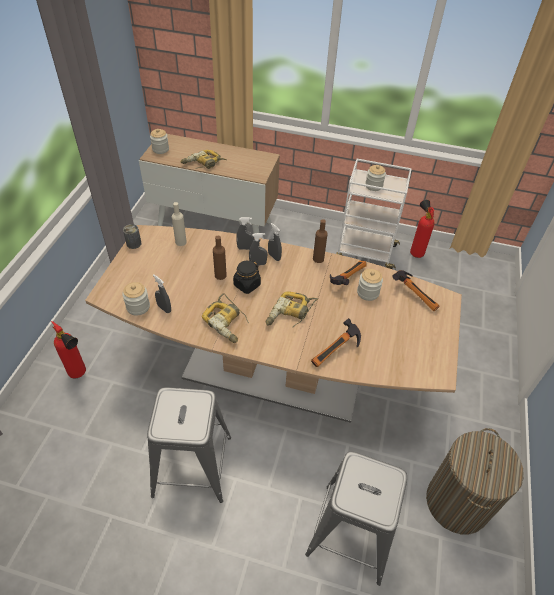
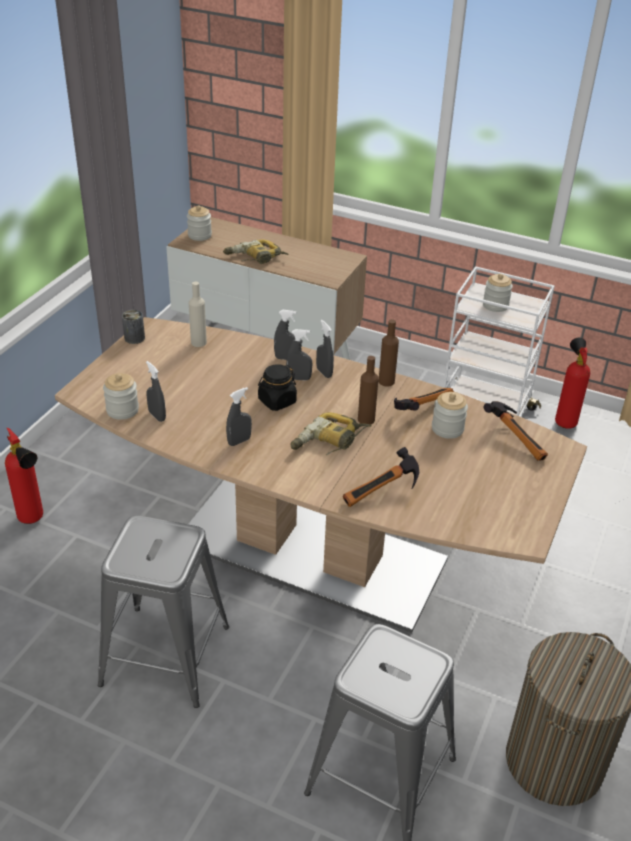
camera: 10 degrees right, 10 degrees down
(220, 275) = (243, 386): brown bottle -> brown bottle (366, 419)
(227, 322) = (239, 441): power drill -> grey spray bottle

